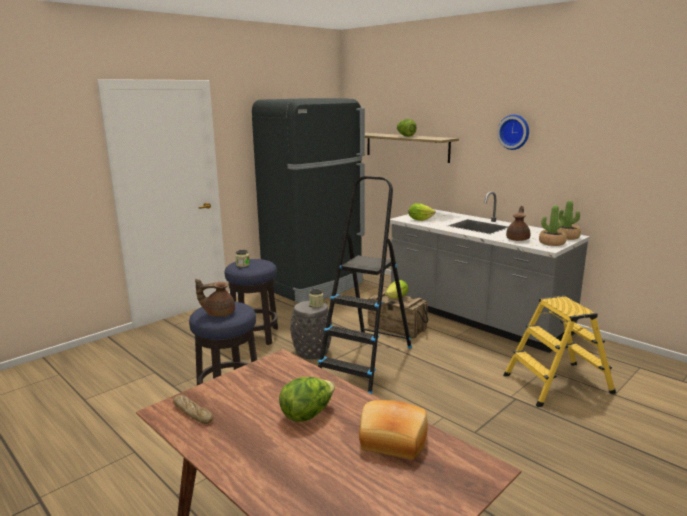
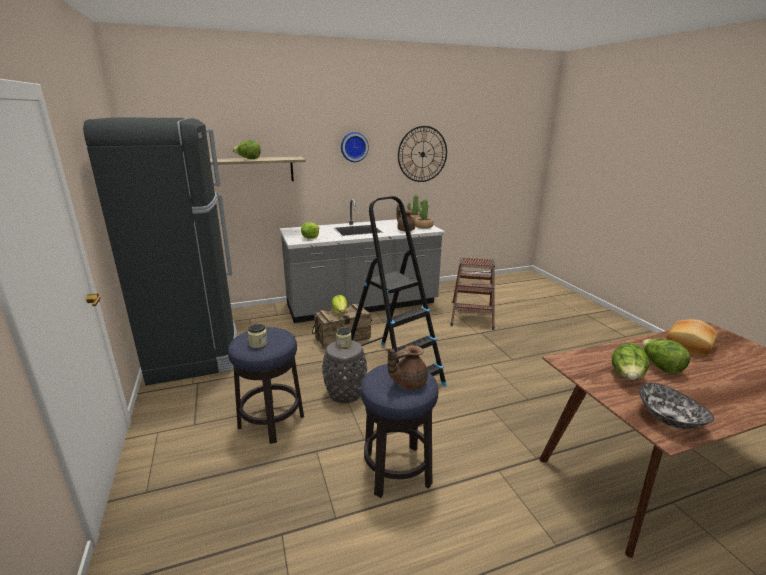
camera: 65 degrees left, 5 degrees up
(192, 413) = (669, 419): bread -> bowl
(219, 313) = (408, 382): brown teapot -> brown teapot turned 45 degrees clockwise
(268, 392) = (626, 377): none -> lettuce
(557, 383) = (472, 314): yellow step ladder -> brown step ladder
(607, 148) = (422, 154): none -> wall clock

